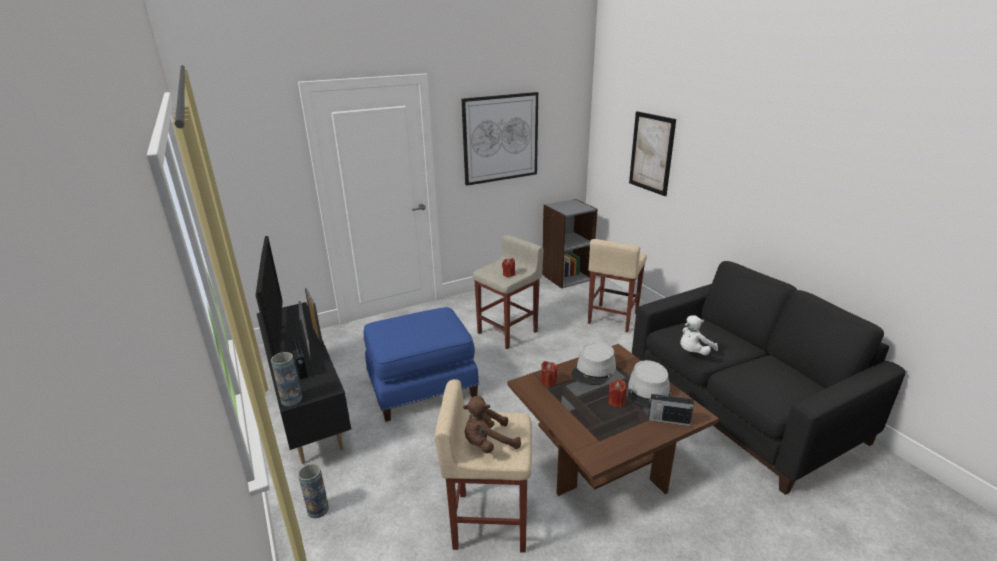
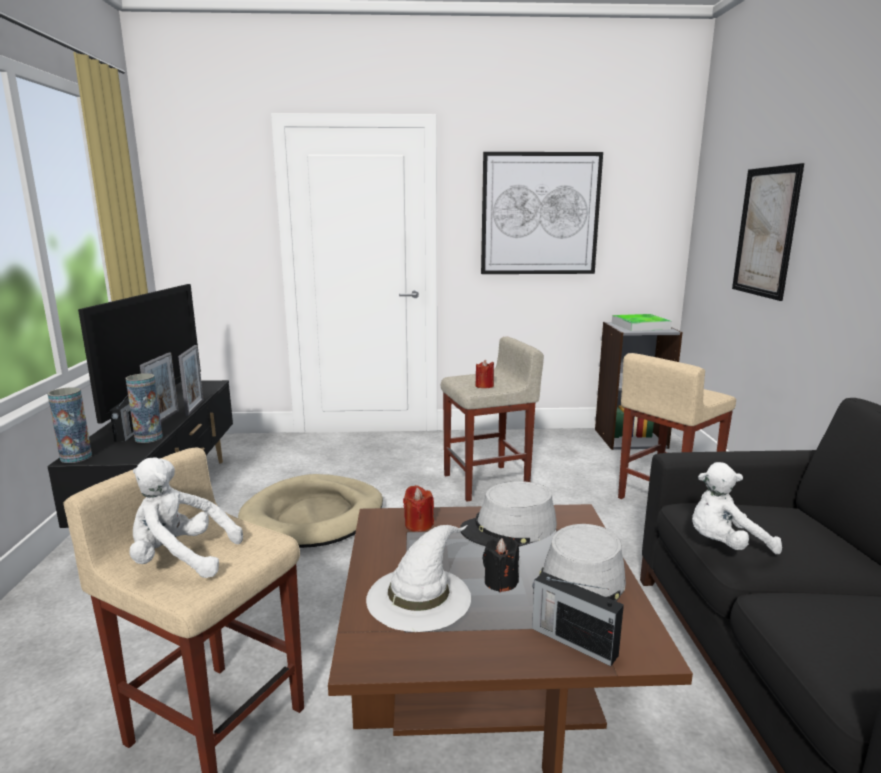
camera: 25 degrees right, 10 degrees down
(318, 509) = (43, 618): vase -> vase (148, 438)
(422, 386) = (314, 516): blue ottoman -> beige dog bed
(488, 444) = (180, 559): brown plush toy -> white plush toy
(569, 206) = (640, 326): none -> tray
(588, 421) = (419, 596): none -> white hat
(616, 402) = (500, 582): red candle -> black candle

